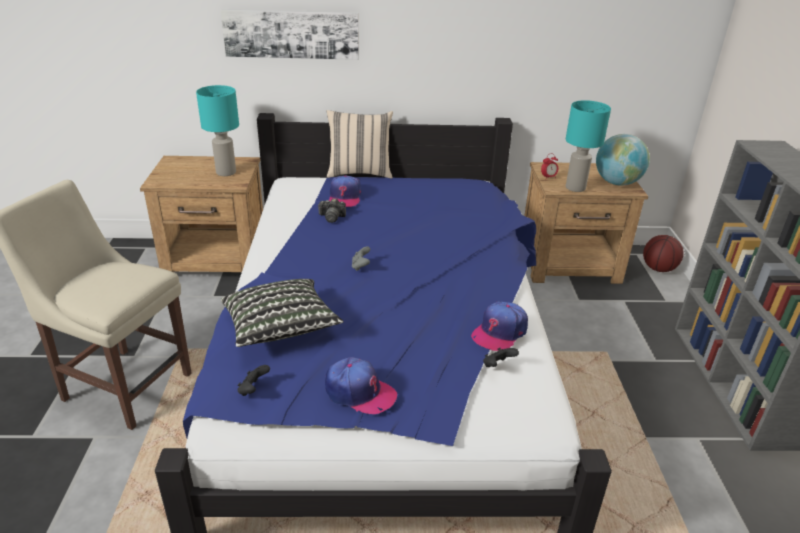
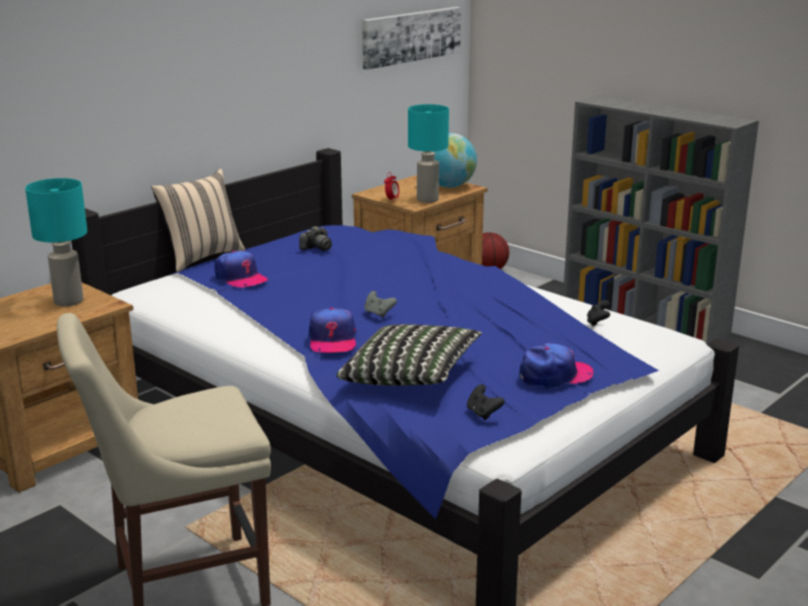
camera: 45 degrees left, 10 degrees down
(291, 33) = (96, 96): picture -> picture (411, 36)
(332, 217) = (264, 296): camera -> camera (317, 248)
(499, 332) = (560, 306): cap -> cap (332, 340)

